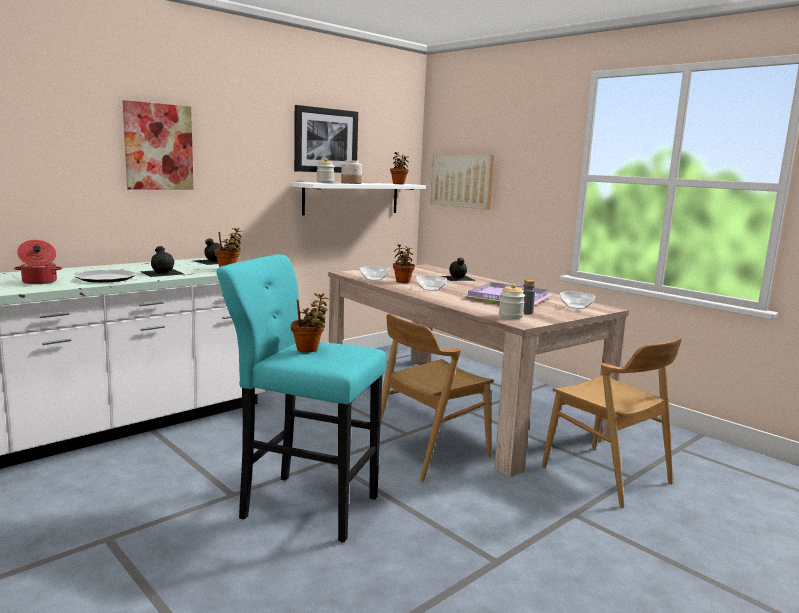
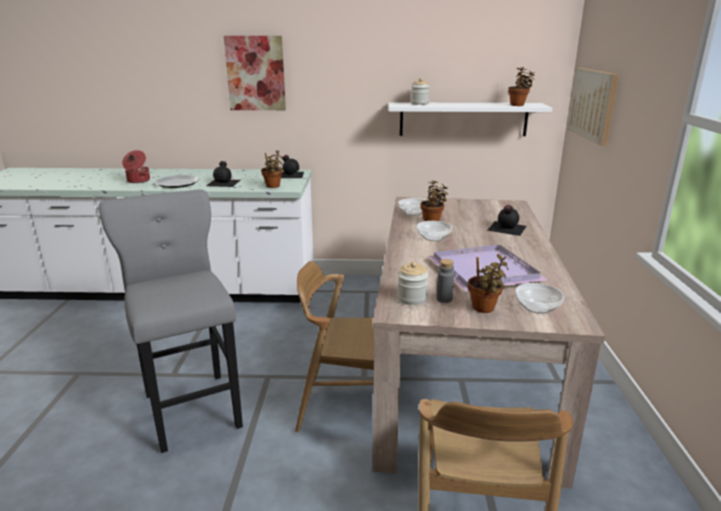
camera: 45 degrees right, 10 degrees up
(304, 505) = (192, 407): turquoise stool -> grey stool
(309, 350) = (176, 282): potted plant -> potted plant (484, 309)
(325, 140) = (431, 58): picture -> none
(351, 183) = (450, 104): jar -> none

